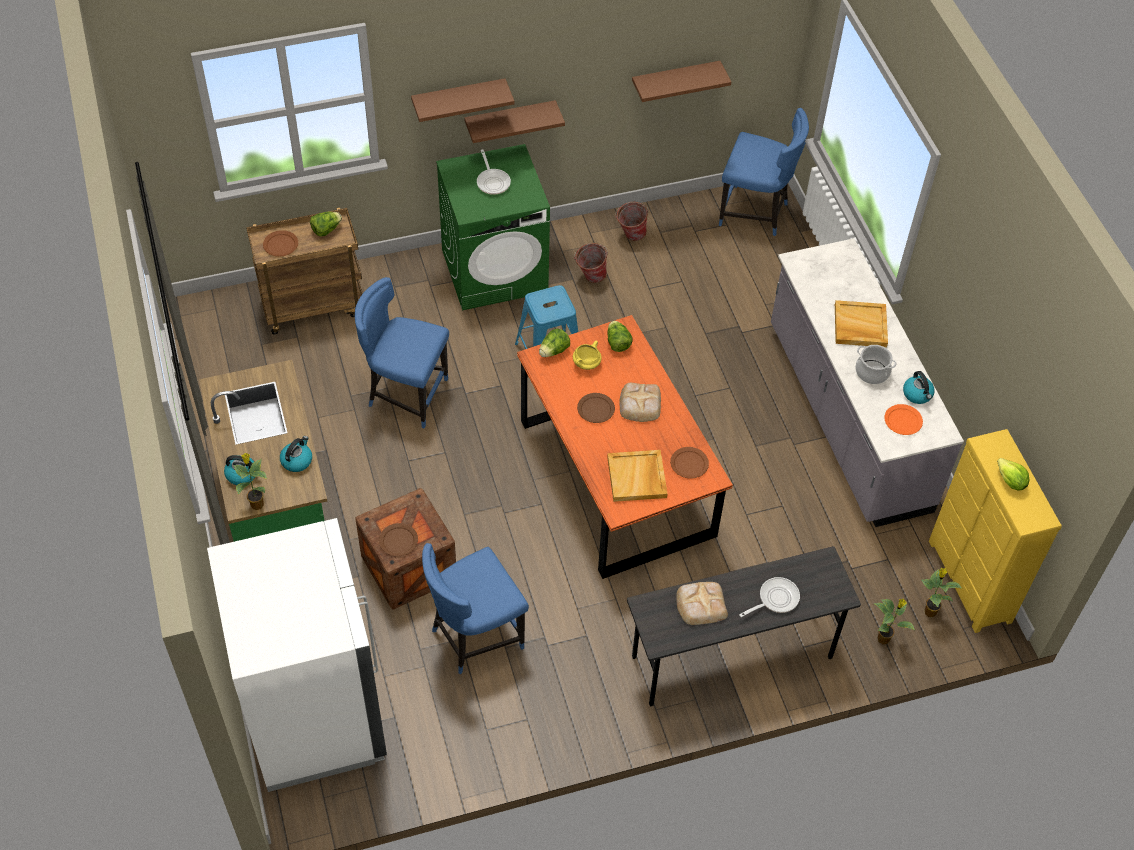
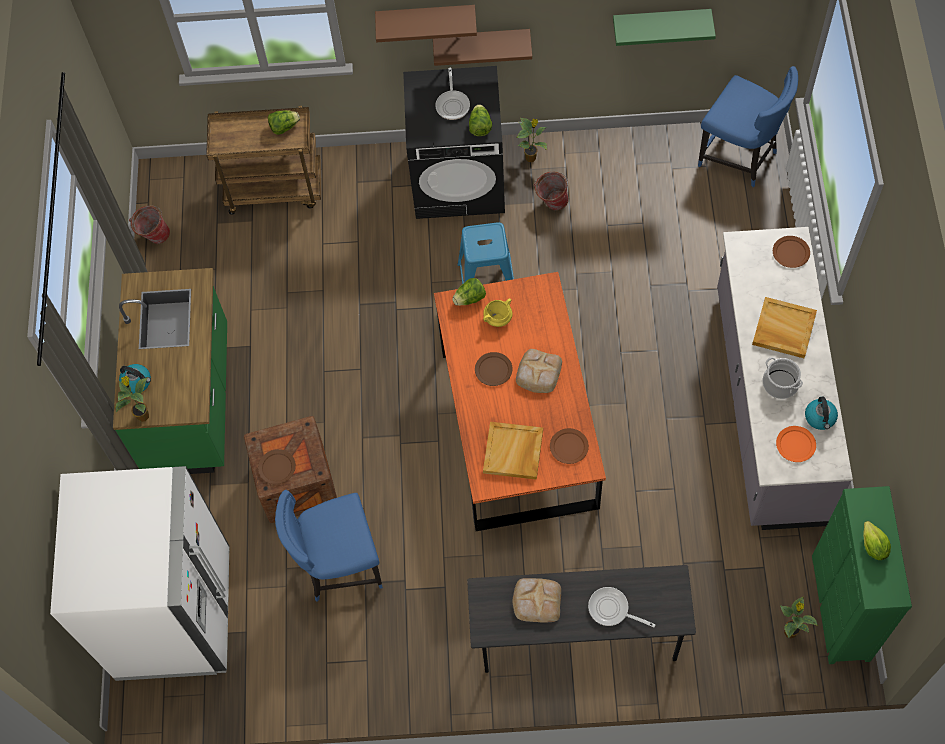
camera: 20 degrees right, 10 degrees up
(280, 245) = (237, 136): brown plate -> brown plate (790, 252)
(297, 460) = (190, 376): kettle -> none
(406, 394) = (339, 300): blue chair -> none
(495, 270) = (459, 180): green washing machine -> black washing machine
(617, 343) = (535, 300): lettuce -> lettuce (480, 127)
(630, 235) = (604, 162): bucket -> bucket (154, 236)
(675, 80) = (661, 22): brown shelf -> green shelf
(775, 599) = (612, 610): frying pan -> frying pan turned 135 degrees counterclockwise
(884, 639) = (735, 651): potted plant -> potted plant (531, 158)
(968, 582) = (839, 608): yellow dresser -> green dresser

